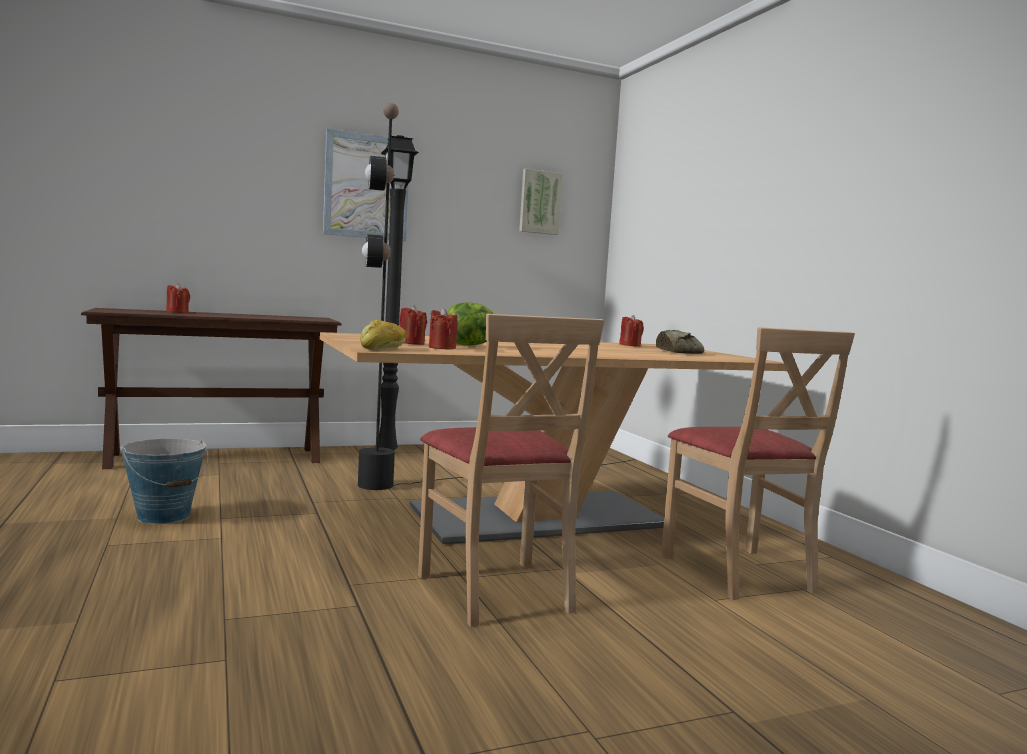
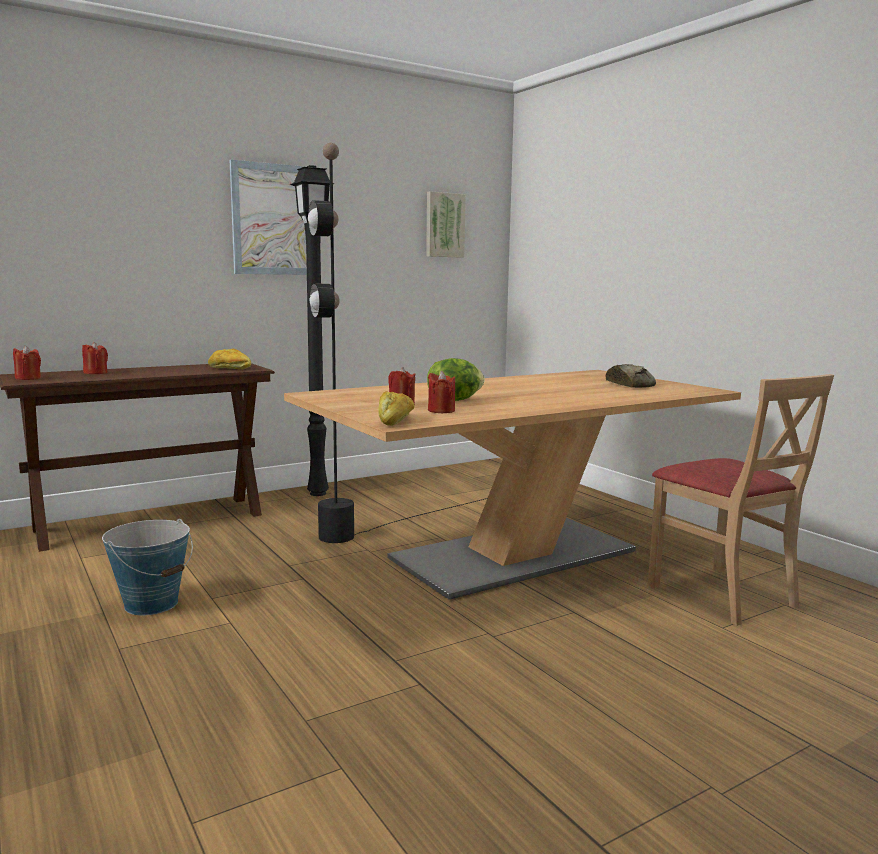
camera: 10 degrees left, 5 degrees up
(301, 318) = (229, 368): none -> bread
(496, 591) = (534, 647): beige chair -> none
(630, 345) = (575, 377): red candle -> red candle (28, 378)

